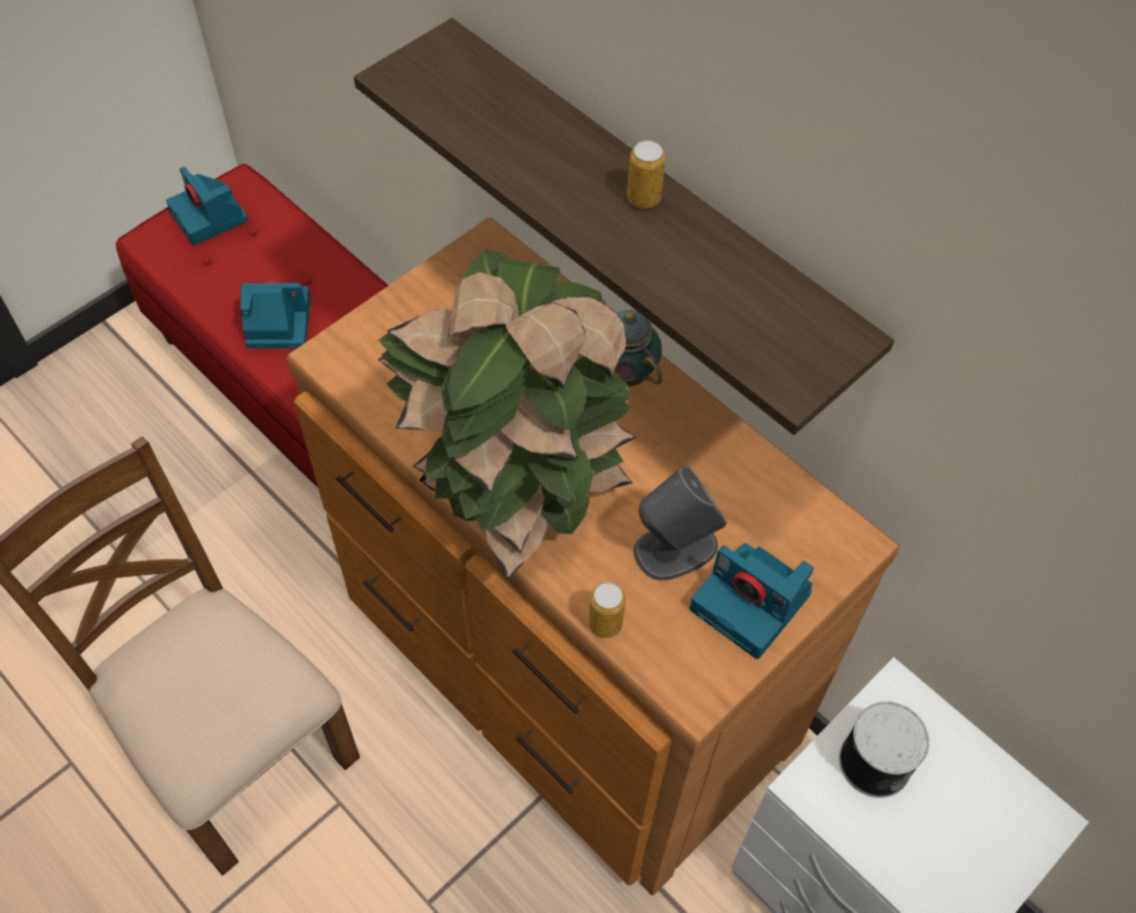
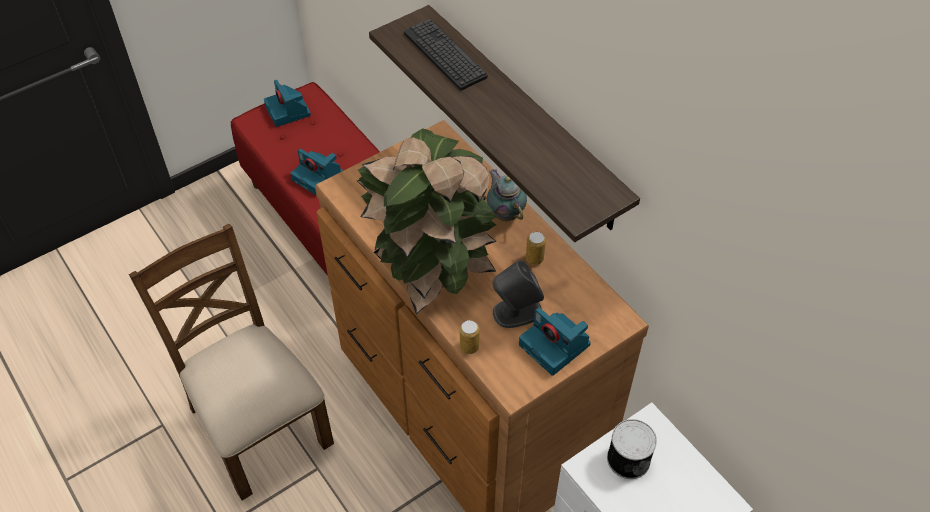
camera: 10 degrees right, 5 degrees down
(277, 323) = (318, 177): camera -> camera turned 150 degrees counterclockwise
(497, 107) = (444, 55): none -> keyboard
(643, 198) = (516, 111): can -> can (534, 259)

